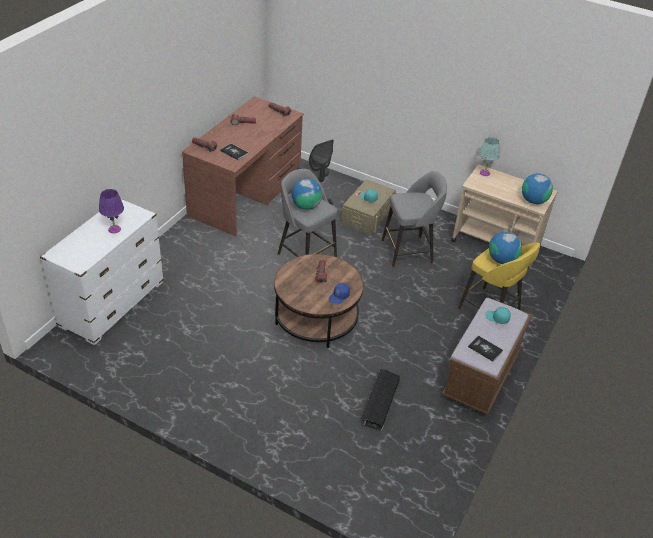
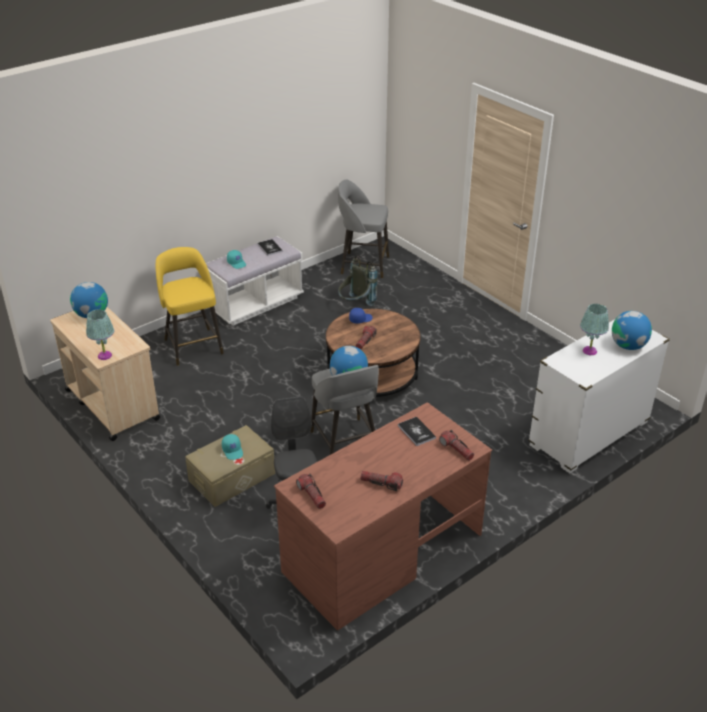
camera: 155 degrees left, 5 degrees down
(114, 229) = (589, 351): purple table lamp -> turquoise table lamp
(379, 402) = (356, 305): black storage box -> grey backpack
(408, 251) = (220, 420): grey stool -> grey stool (363, 265)
(481, 376) = (255, 303): brown bench -> white bench
(502, 260) = (187, 288): globe -> globe (628, 345)

